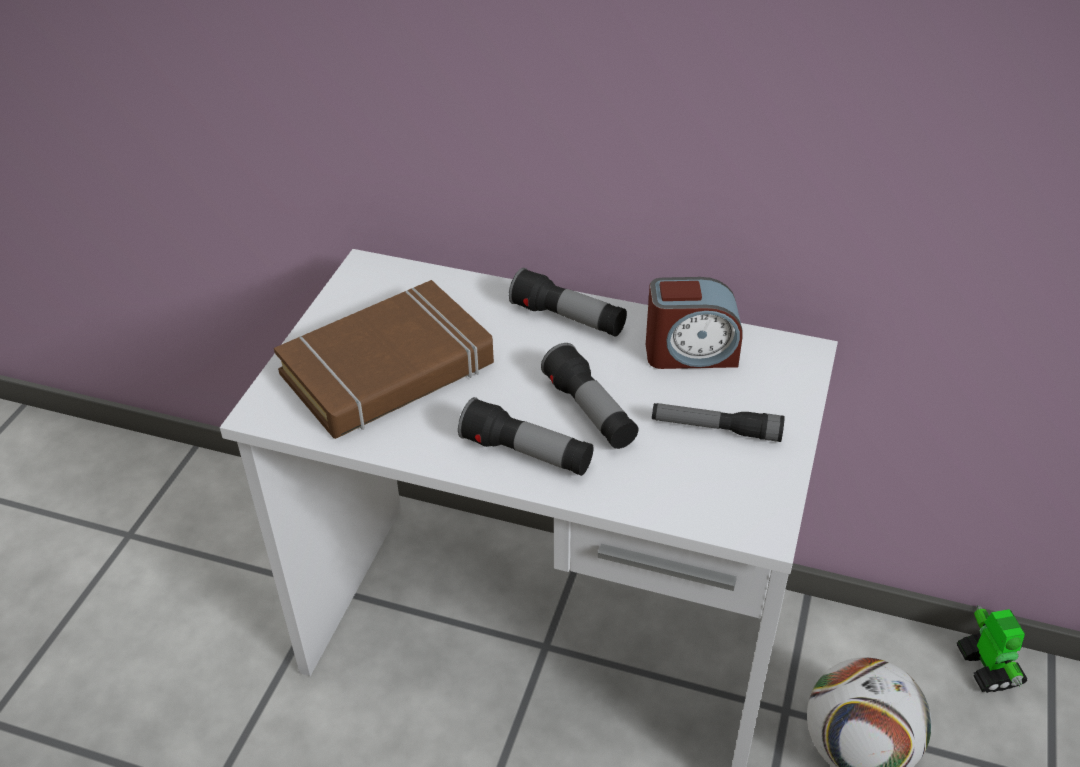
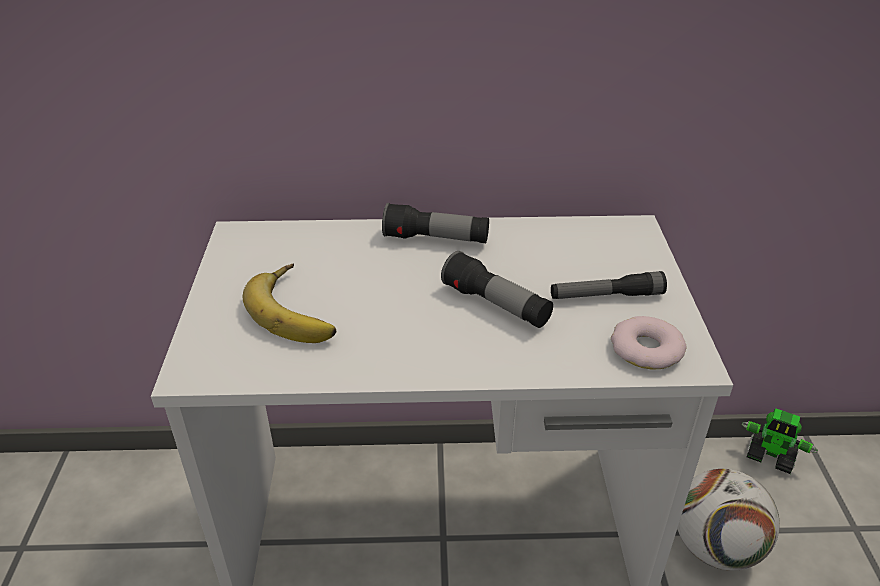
camera: 20 degrees left, 5 degrees down
(388, 370) = (298, 310): brown book -> banana
(526, 453) = (461, 351): flashlight -> none
(690, 352) = (550, 244): alarm clock -> none
(721, 500) = (646, 349): none -> donut
(988, 666) = (771, 456): toy robot -> toy robot turned 150 degrees clockwise

